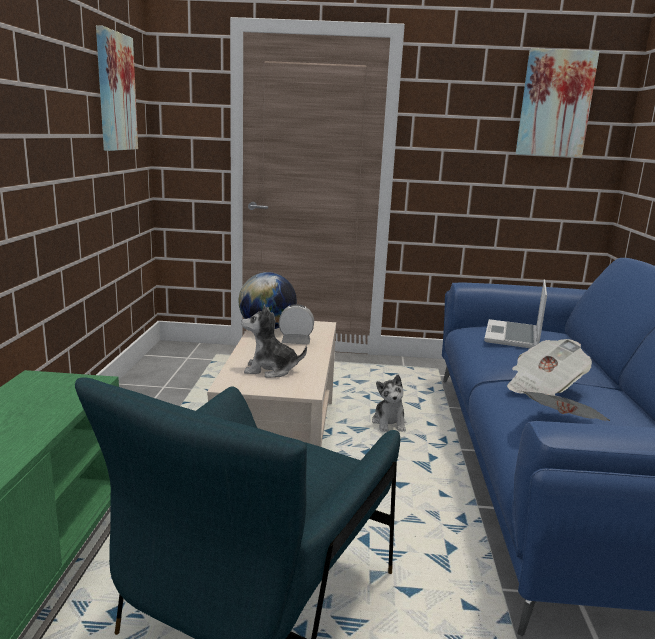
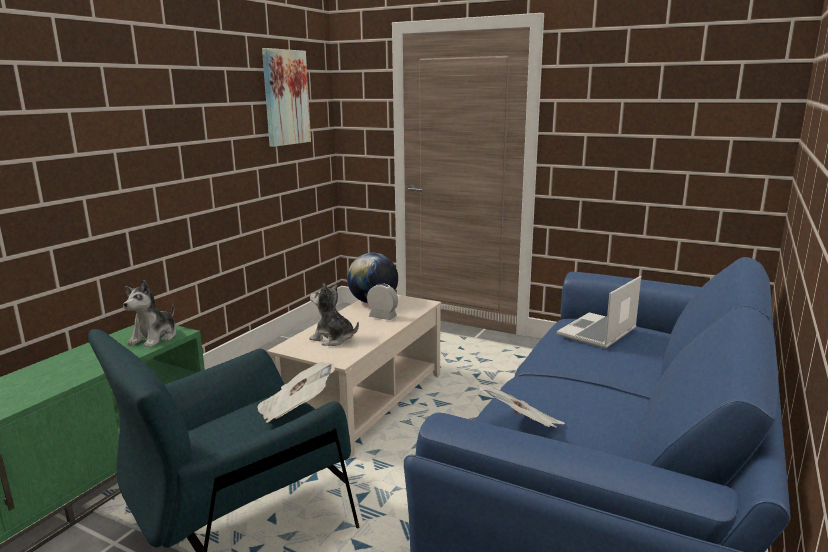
camera: 25 degrees right, 0 degrees up
(389, 423) = (475, 403): plush toy -> plush toy (155, 338)
(543, 387) = (558, 387): newspaper -> newspaper (295, 410)
(555, 104) = (707, 82): picture -> none

